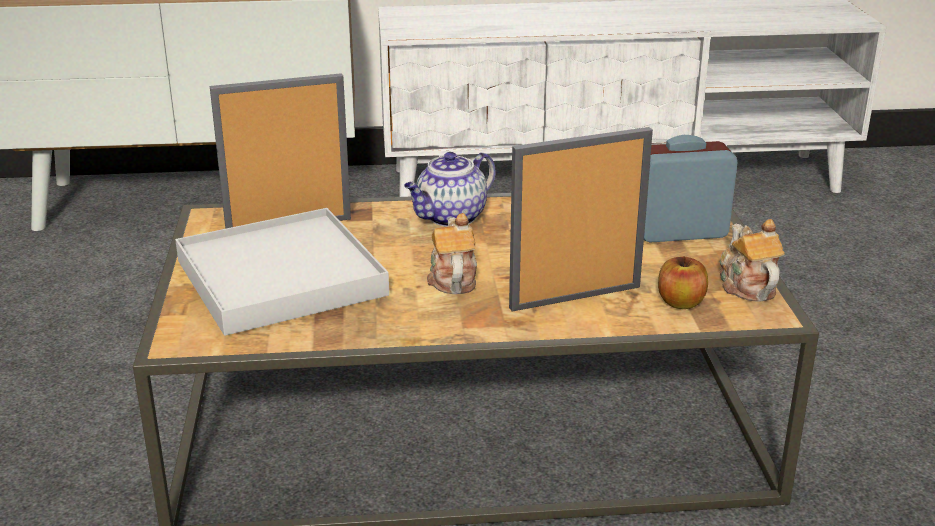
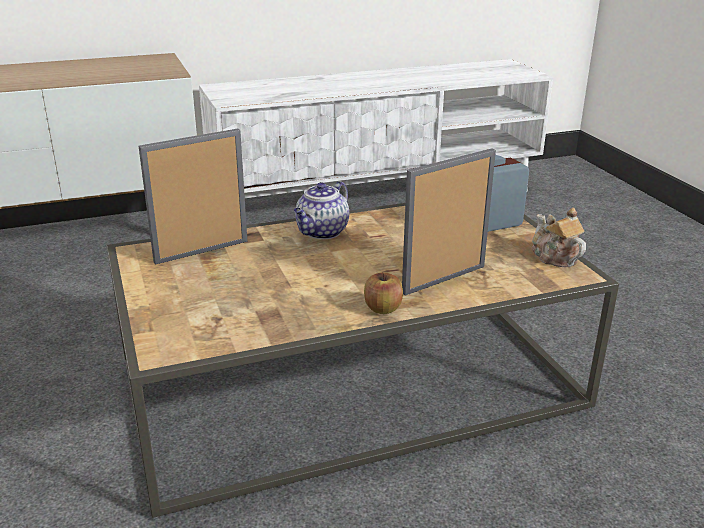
camera: 15 degrees left, 0 degrees up
(280, 278) = (216, 292): white tray -> none
(452, 279) = (348, 277): teapot -> none
(681, 302) = (518, 274): apple -> apple (383, 308)

